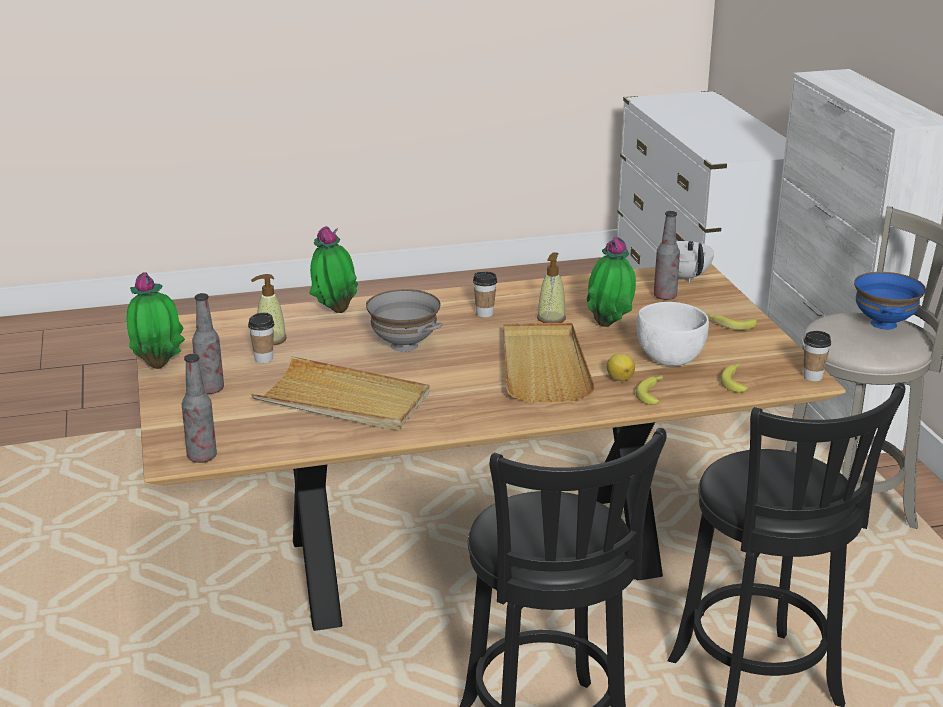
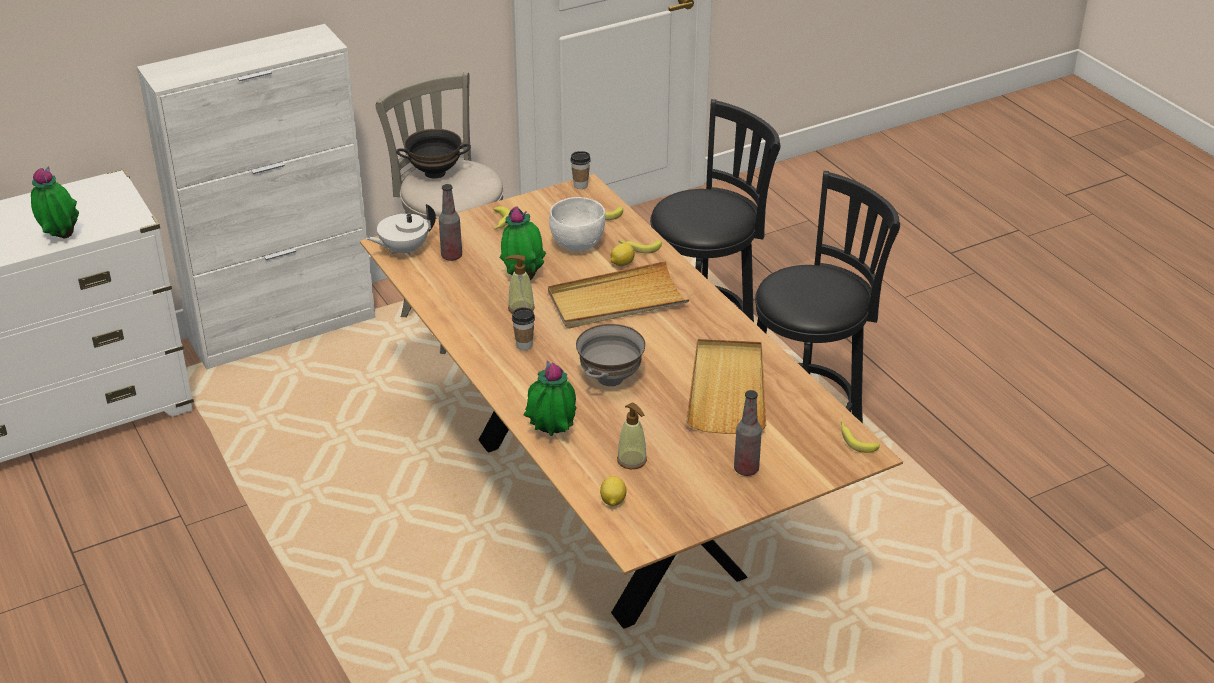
camera: 105 degrees left, 10 degrees up
(158, 364) = (715, 518): potted plant -> potted plant (60, 238)
(202, 457) = (855, 440): bottle -> banana
(223, 325) = (612, 501): none -> lemon
(263, 359) = (673, 454): cup -> none
(884, 324) = (435, 172): blue bowl -> black bowl

